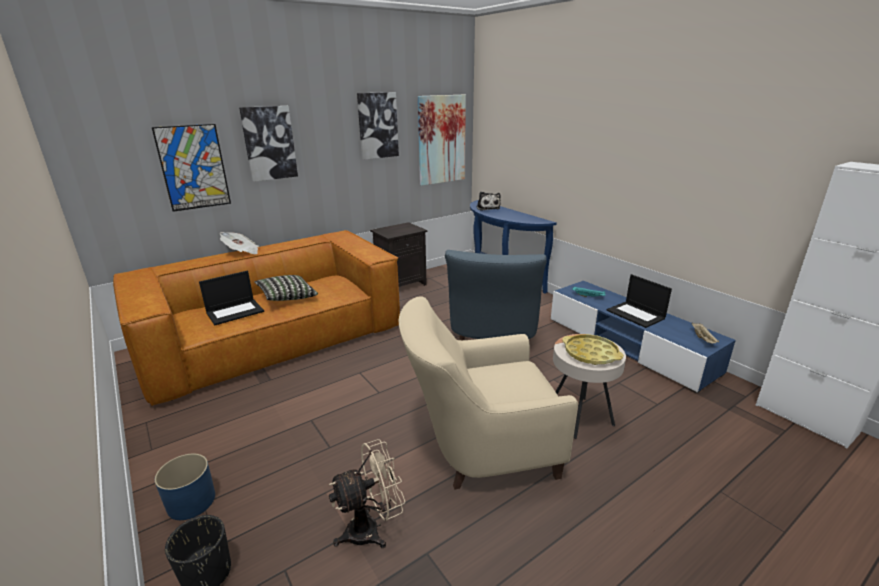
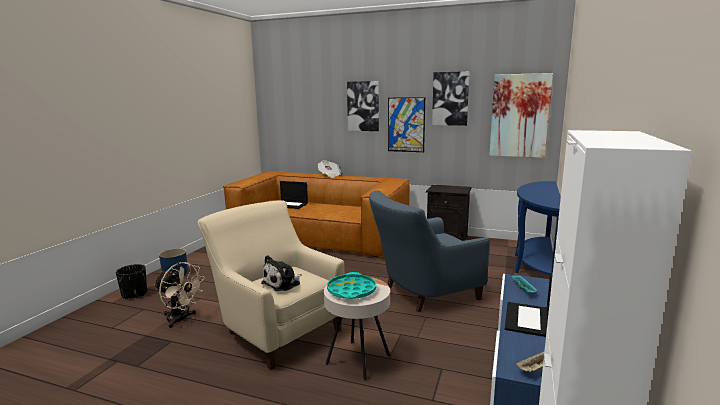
camera: 55 degrees right, 10 degrees down
(193, 167) = (317, 117): picture -> picture (406, 124)
(287, 297) = (322, 207): pillow -> none
(487, 208) = (539, 187): plush toy -> plush toy (283, 283)
(591, 354) = (351, 291): yellow tray -> turquoise tray

